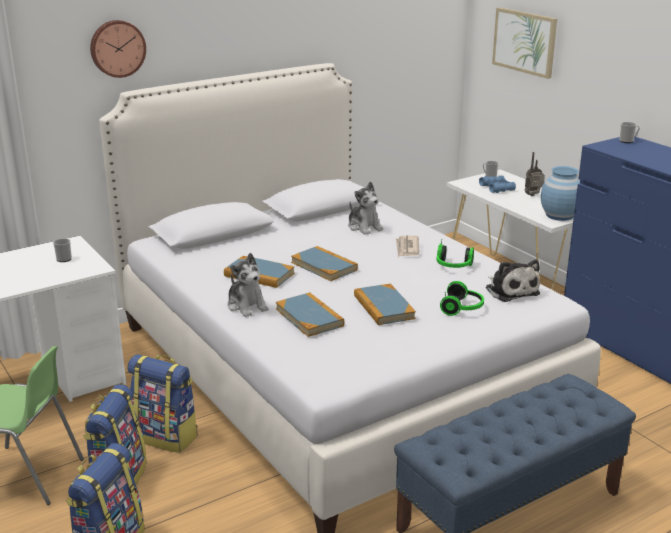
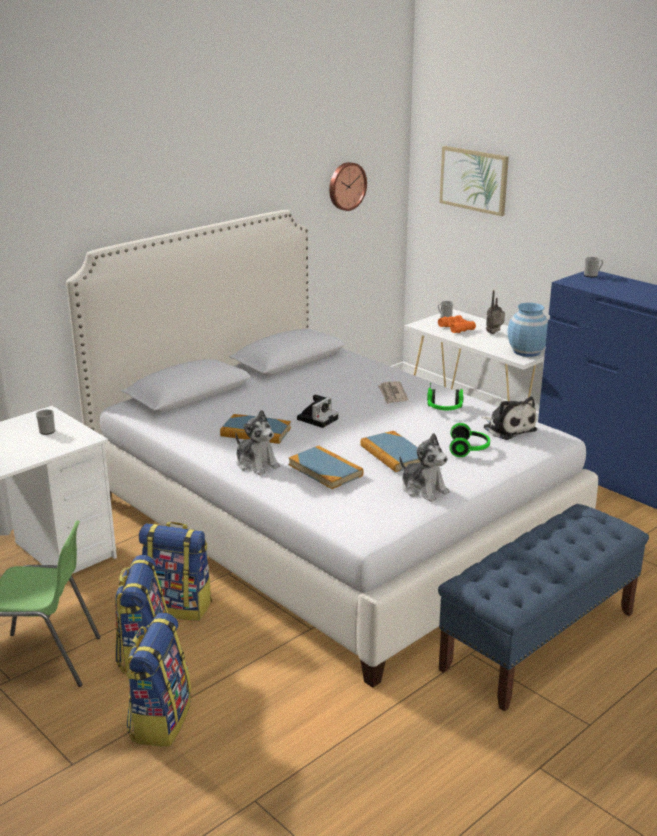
camera: 10 degrees left, 0 degrees up
(117, 48) = (80, 205): wall clock -> wall clock (346, 186)
(324, 266) = (318, 418): book -> camera
(364, 227) = (341, 376): plush toy -> plush toy (423, 489)
(497, 188) = (456, 328): blue binoculars -> orange binoculars

